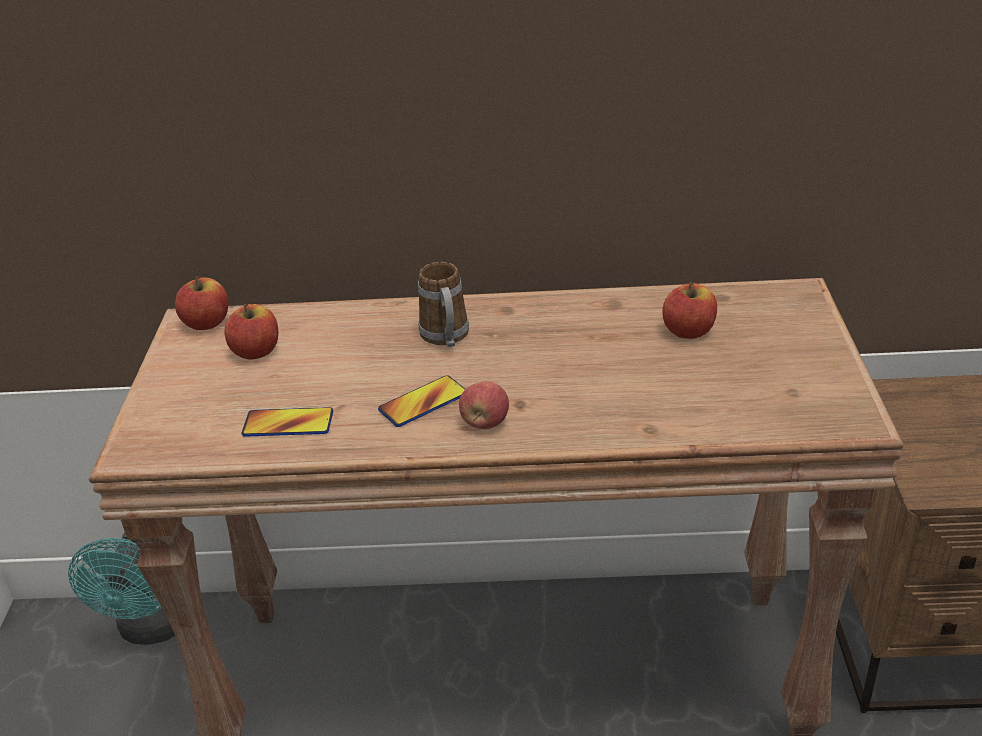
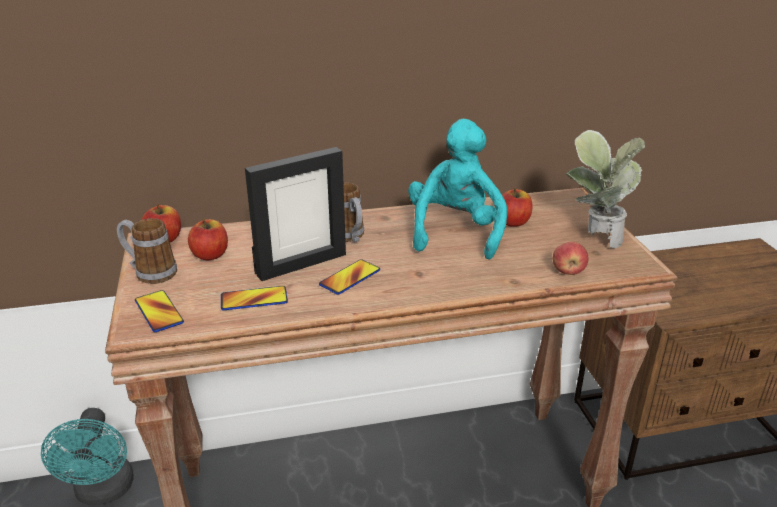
camera: 15 degrees left, 5 degrees down
(166, 431) = (159, 312): none -> phone
(174, 371) = (150, 272): none -> mug
(367, 375) = (301, 264): none -> picture frame
(485, 423) = (400, 287): apple -> apple (568, 271)
(597, 341) = (455, 232): none -> turquoise plush toy
(801, 369) = (594, 239): none -> potted plant

